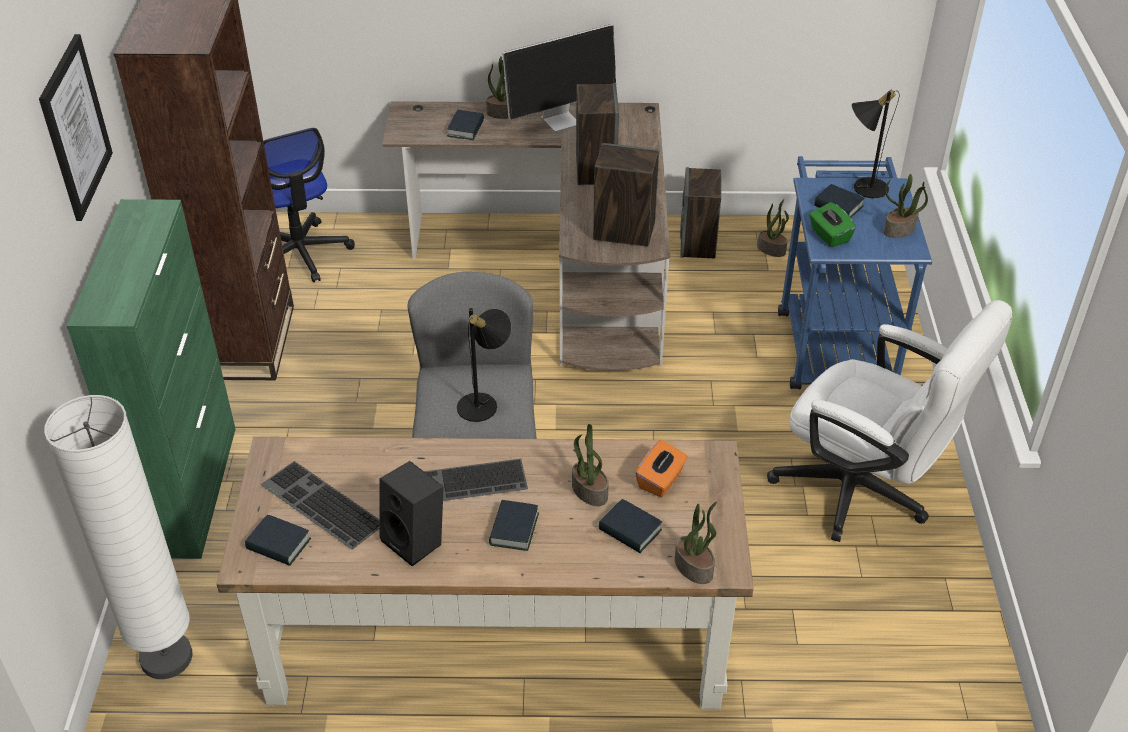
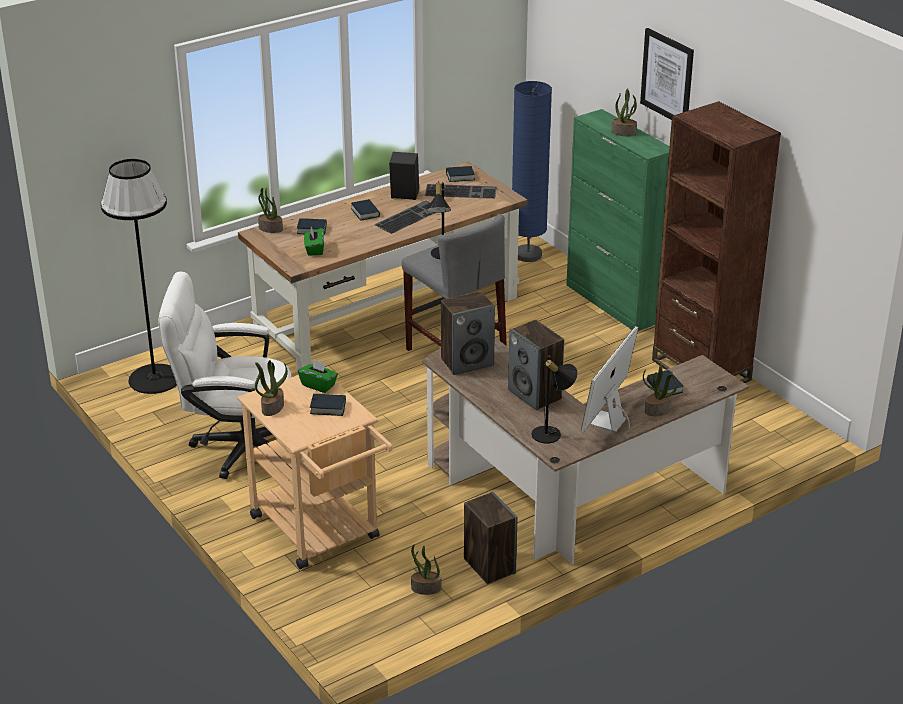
camera: 145 degrees right, 10 degrees down
(166, 658) = (528, 255): white floor lamp -> blue floor lamp
(300, 253) = (758, 430): office chair -> none
(588, 491) = (345, 235): potted plant -> potted plant (624, 132)
(661, 480) = (314, 249): orange tissue box -> green tissue box
(833, 341) = (321, 533): blue cart -> beige cart
(864, 186) = (320, 428): black table lamp -> black table lamp (552, 434)
(926, 678) = (154, 379): none -> black floor lamp

